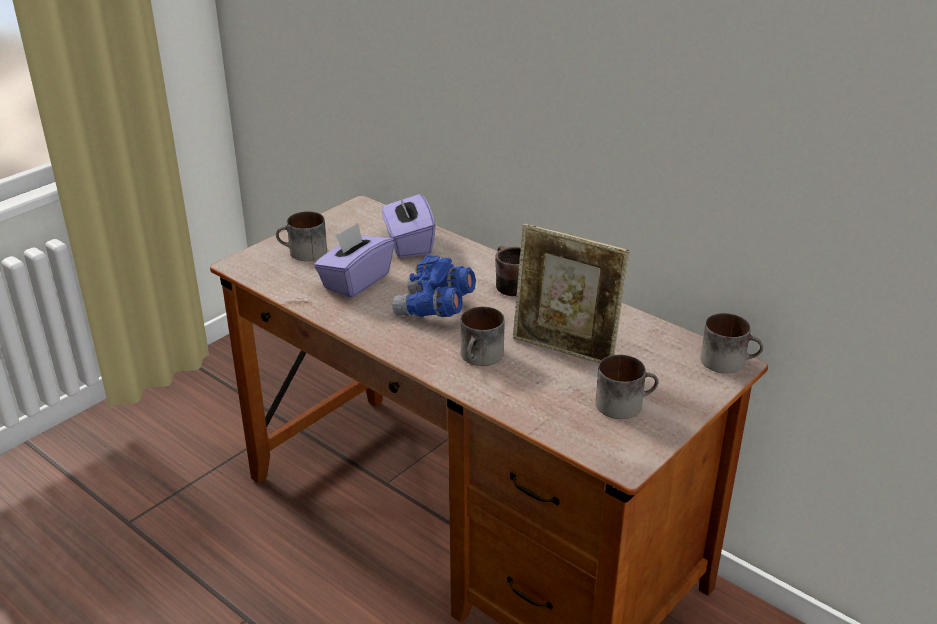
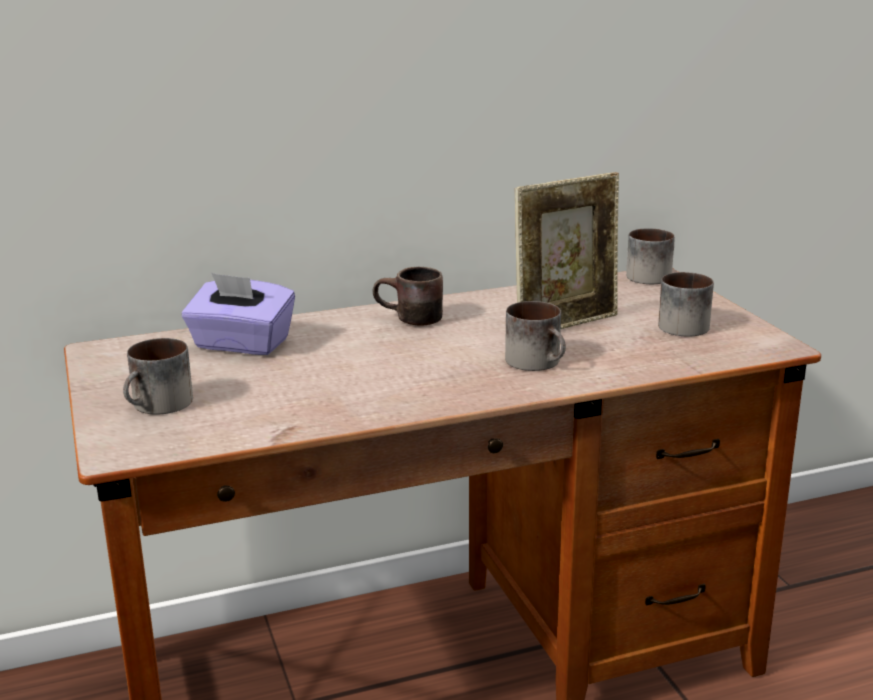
camera: 60 degrees left, 10 degrees down
(355, 281) = (285, 389): purple tissue box -> none
(435, 309) = (412, 362): blue binoculars -> none

